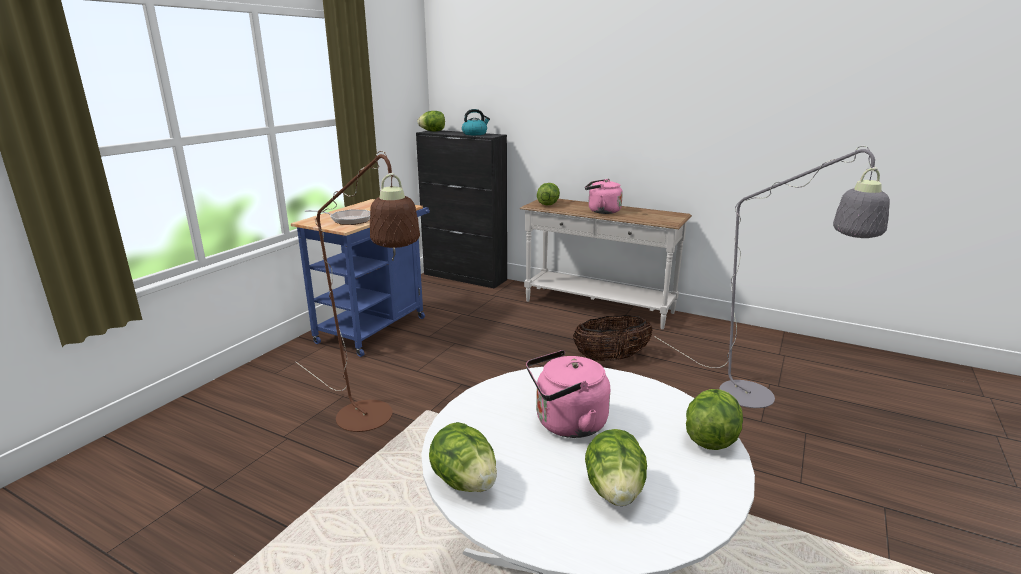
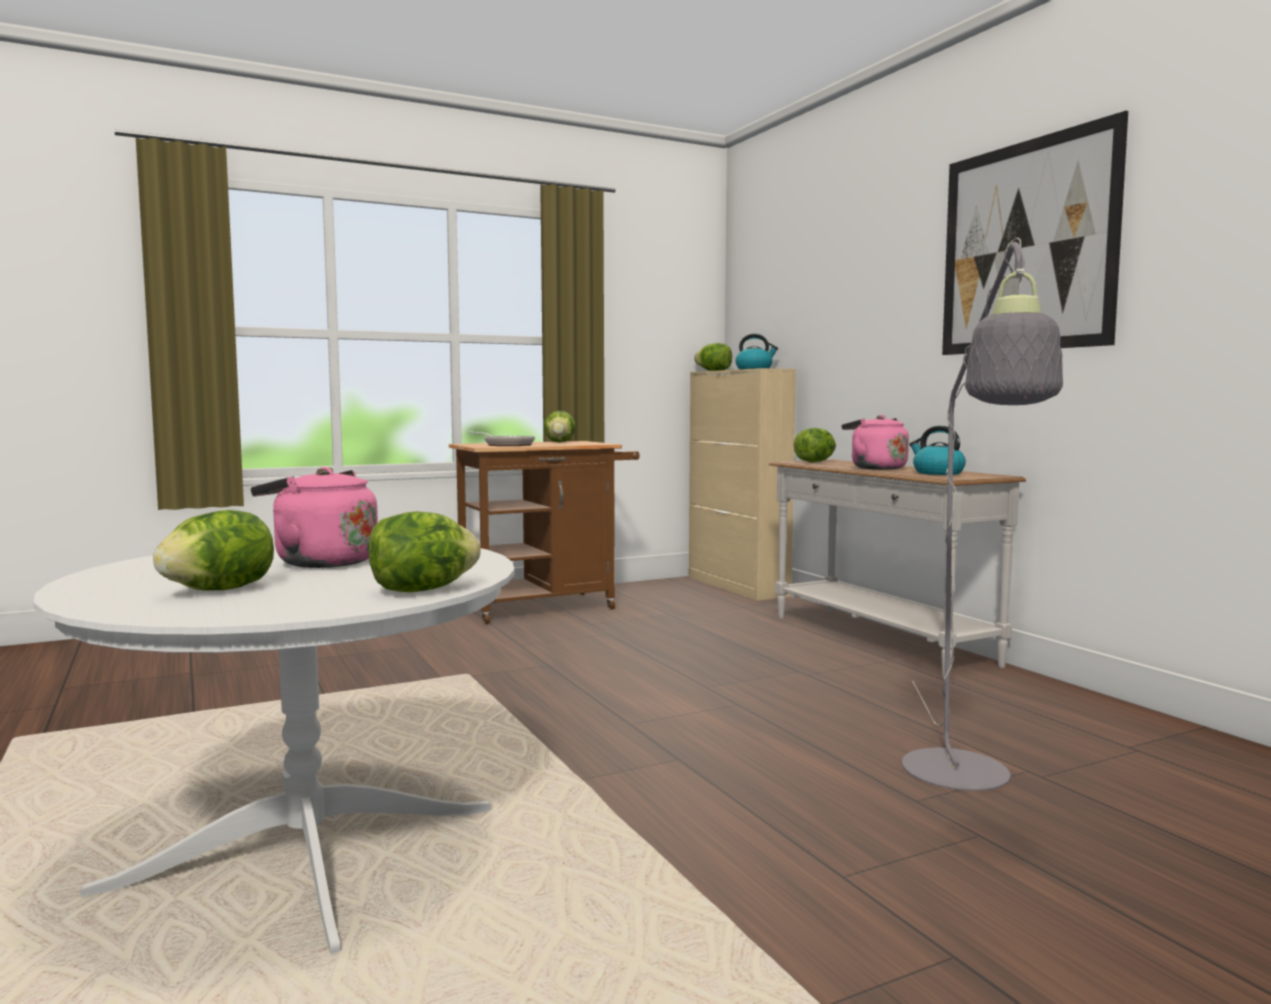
camera: 35 degrees right, 15 degrees down
(373, 421) = (400, 669): brown floor lamp -> none
(376, 327) = (546, 606): blue cart -> brown cart
(465, 277) = (737, 586): black cabinet -> beige cabinet
(465, 482) = (136, 566): lettuce -> lettuce (559, 442)
(611, 358) = (793, 686): basket -> none
(646, 215) = (937, 473): none -> kettle
(696, 80) = (1025, 246): none -> picture

